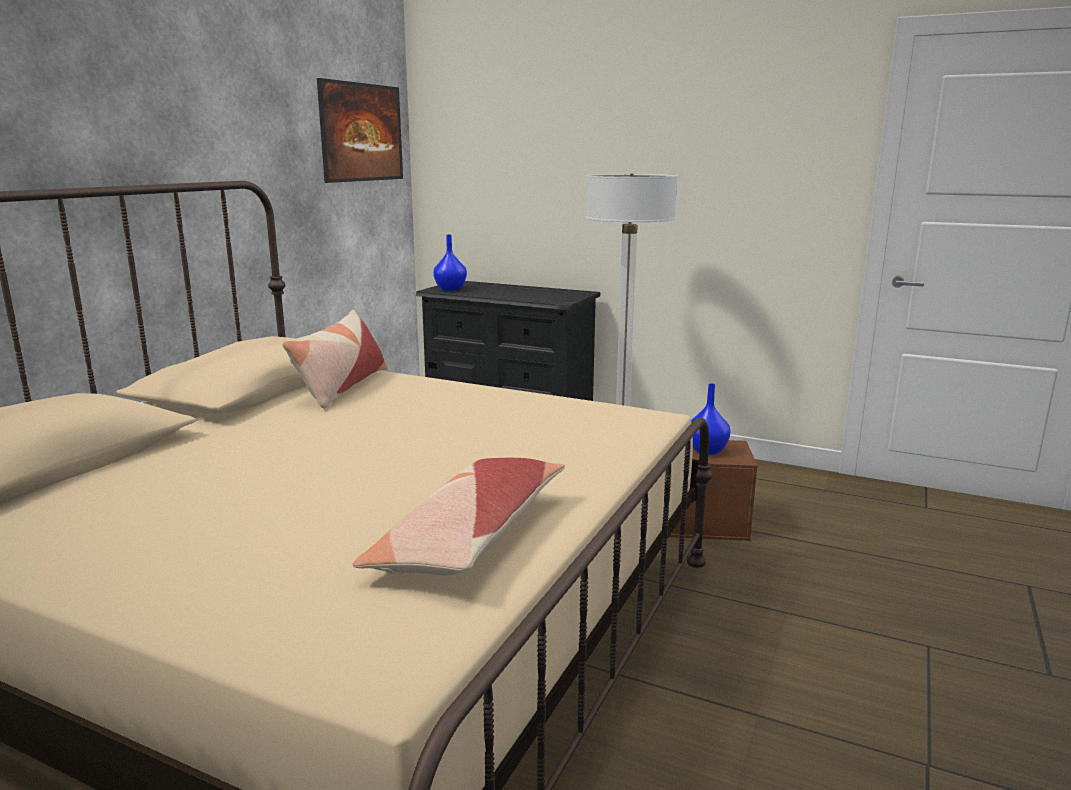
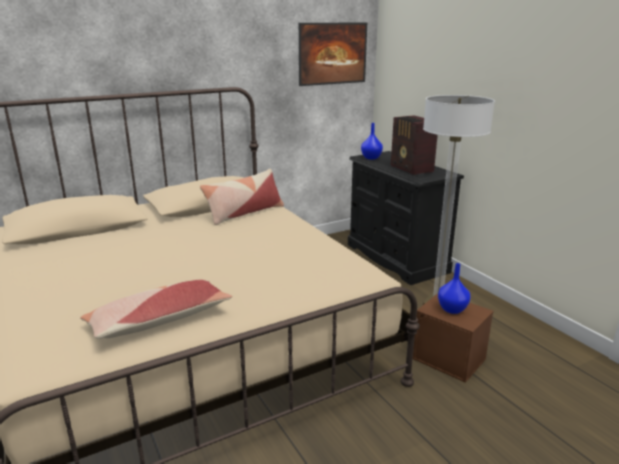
camera: 35 degrees right, 5 degrees up
(528, 293) = (411, 169): none -> radio

